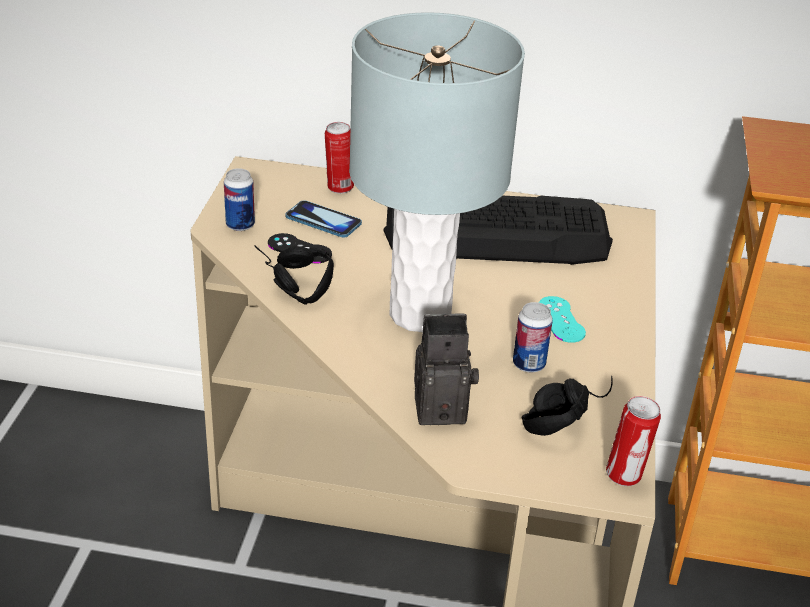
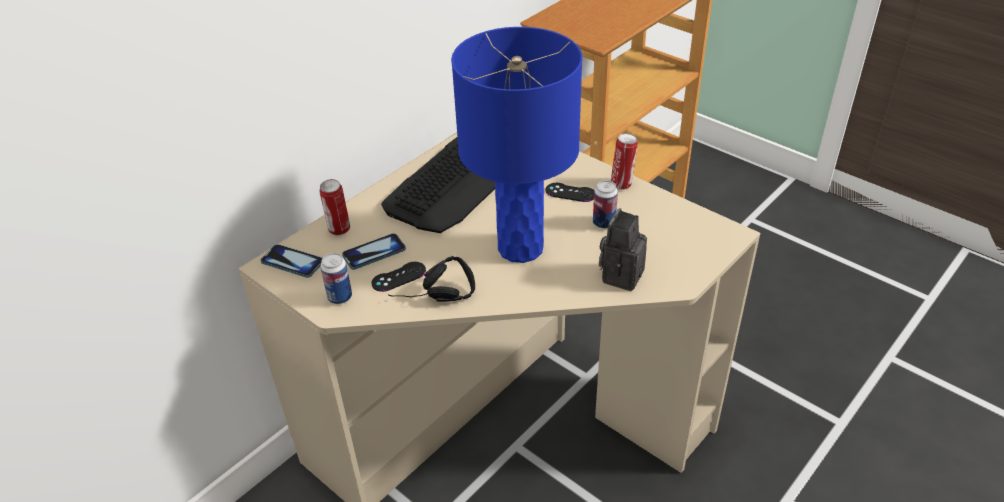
camera: 55 degrees left, 5 degrees up
(267, 180) = (292, 262): none -> phone
(419, 315) = (521, 248): grey table lamp -> blue table lamp
(561, 319) = (570, 192): turquoise game controller -> black game controller
(564, 412) = (656, 227): black headphones -> none
(625, 476) = (723, 228): can -> can (622, 184)

